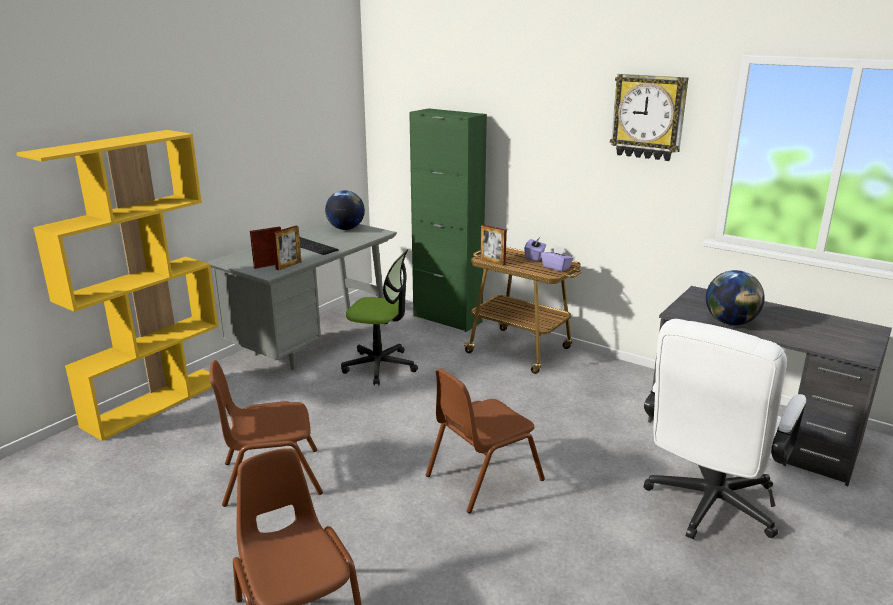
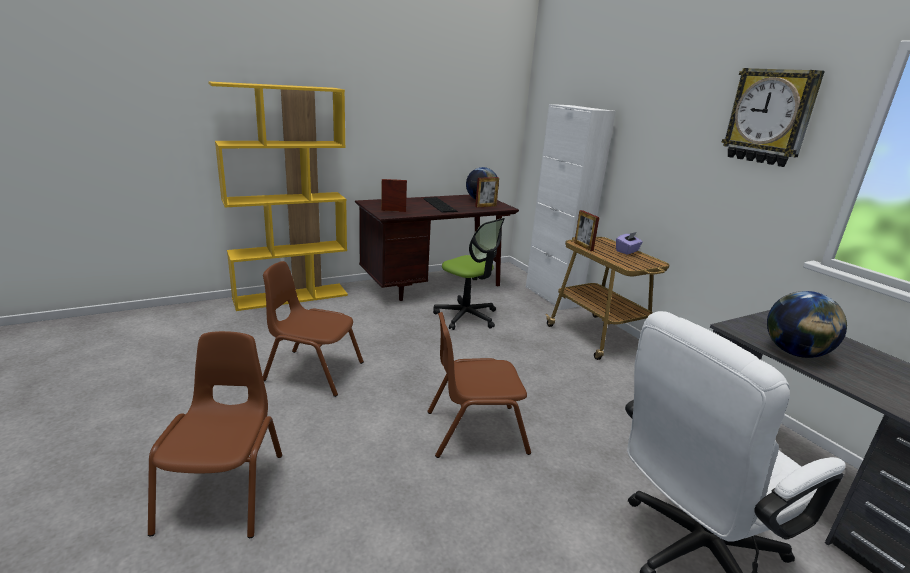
camera: 25 degrees right, 0 degrees up
(288, 265) = (407, 213): picture frame -> picture frame (486, 206)
(314, 341) = (433, 286): grey desk -> brown desk
(447, 319) = (552, 296): green cabinet -> white cabinet
(556, 267) = (640, 263): purple tissue box -> none

